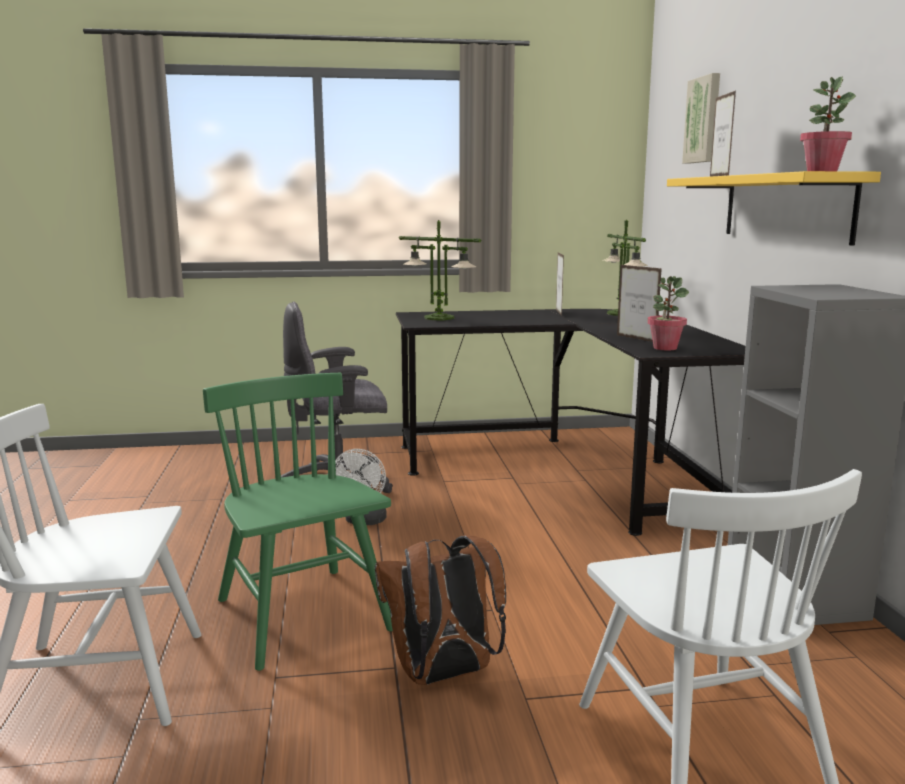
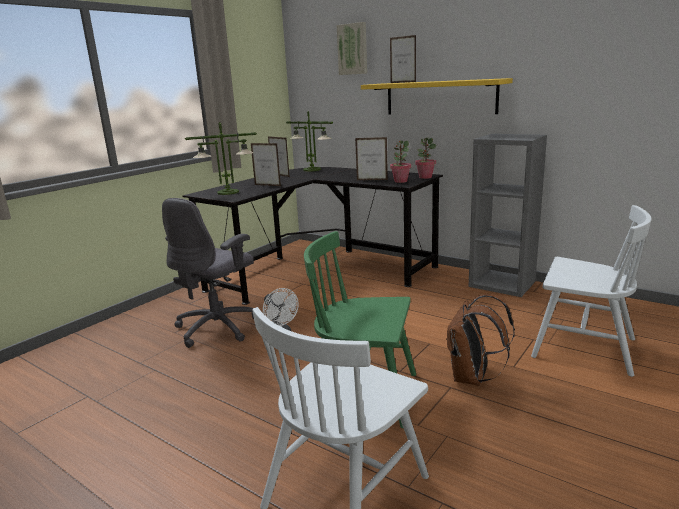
camera: 45 degrees left, 5 degrees up
(501, 319) = (267, 185): none -> picture frame
(822, 172) = (485, 79): potted plant -> potted plant (425, 177)

